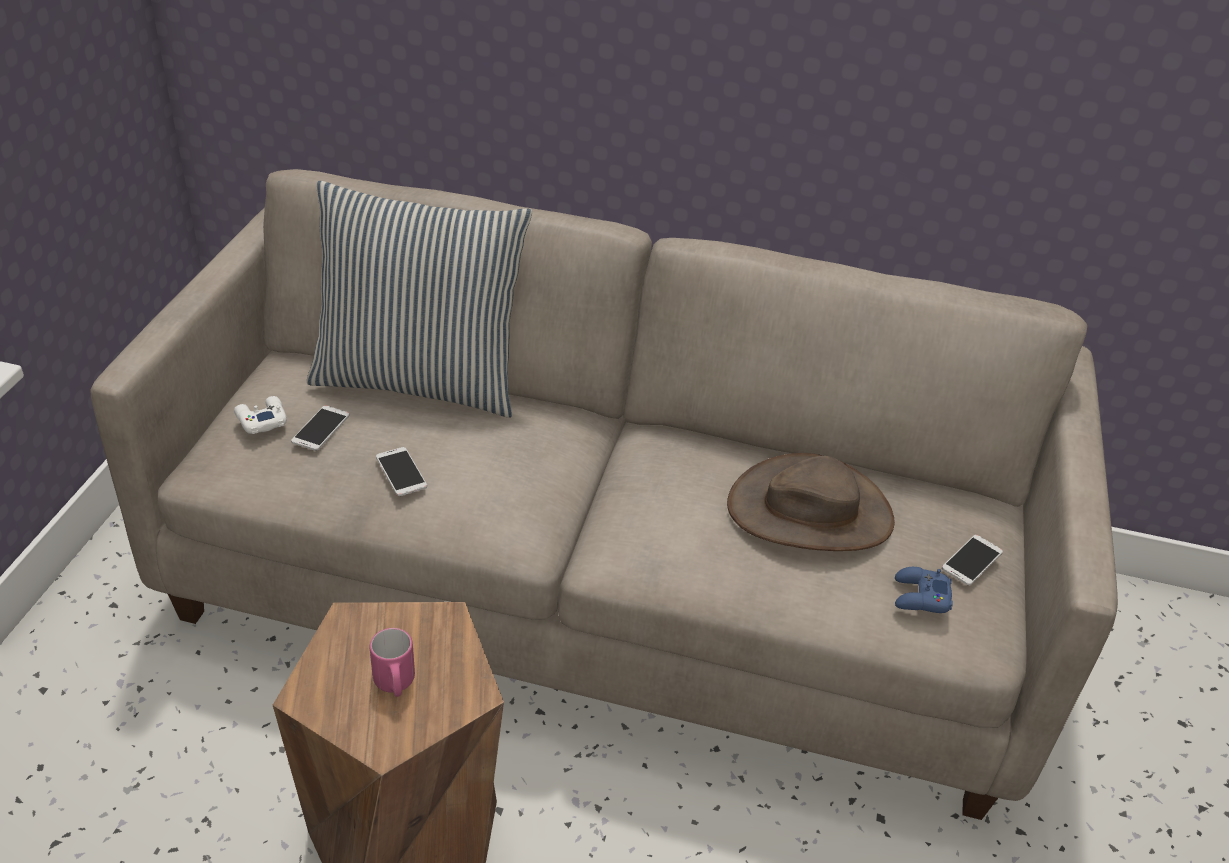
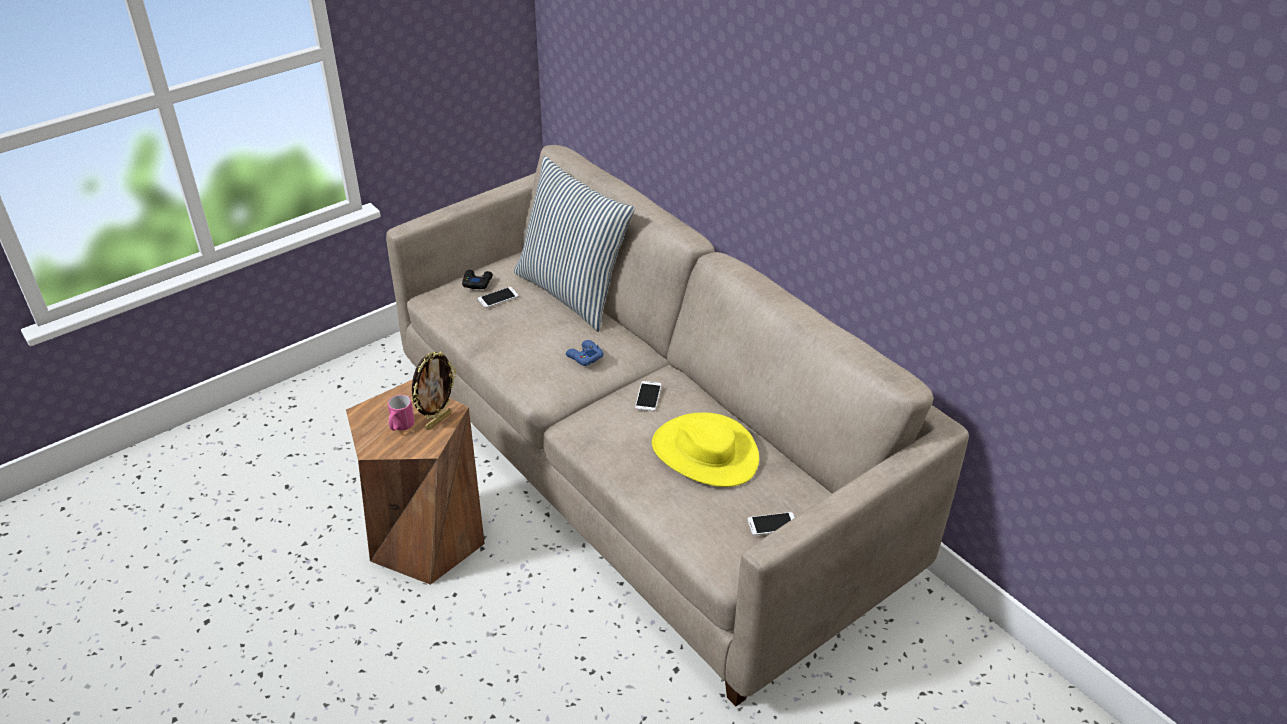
camera: 40 degrees right, 0 degrees up
(261, 420) = (477, 282): white game controller -> black game controller
(401, 472) = (511, 335): phone -> phone (648, 396)
(442, 645) = (438, 420): none -> picture frame
(810, 511) = (705, 452): brown hat -> yellow hat
(920, 597) = (714, 525): blue game controller -> blue game controller (584, 356)

